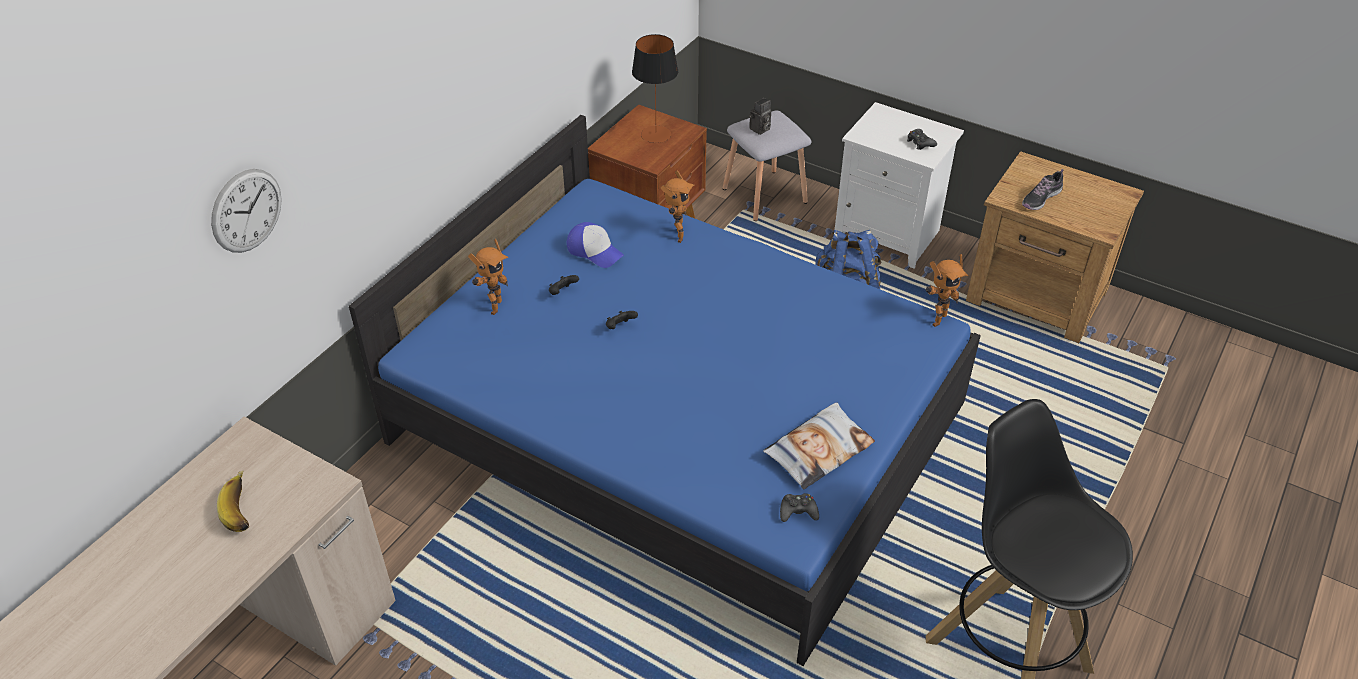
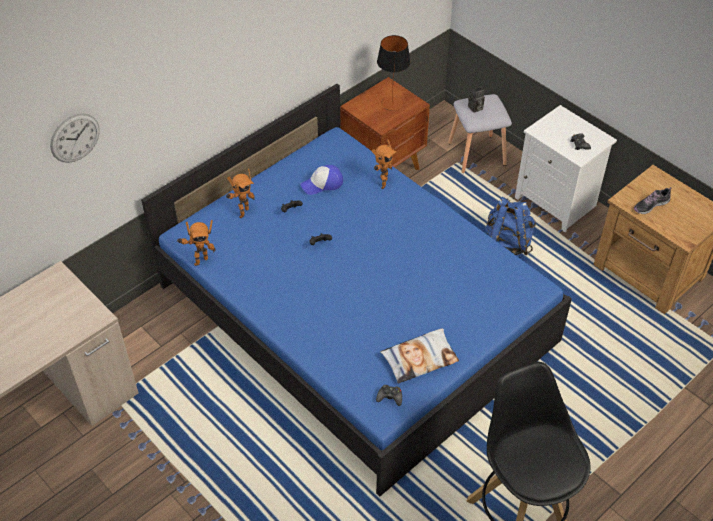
camera: 15 degrees right, 5 degrees up
(243, 509) = (44, 321): banana -> none
(595, 251) = (322, 184): cap -> cap turned 105 degrees clockwise
(936, 319) = (539, 281): toy robot -> toy robot (199, 260)

